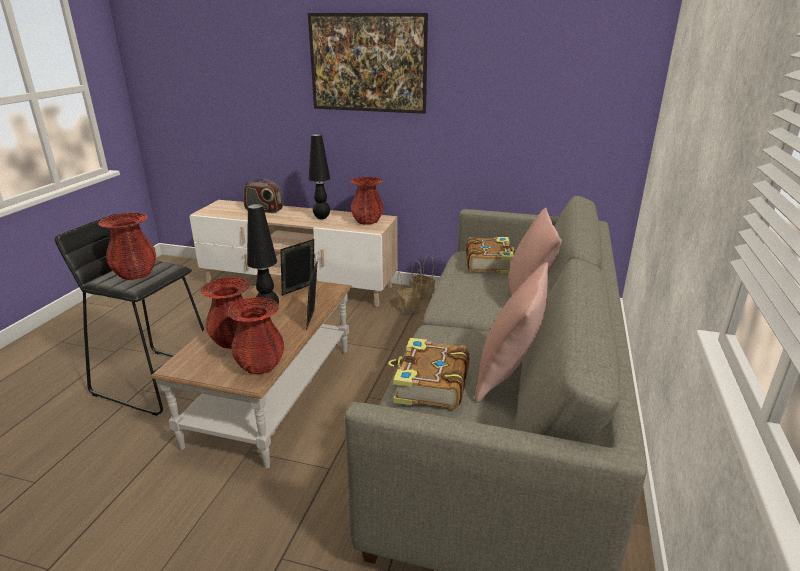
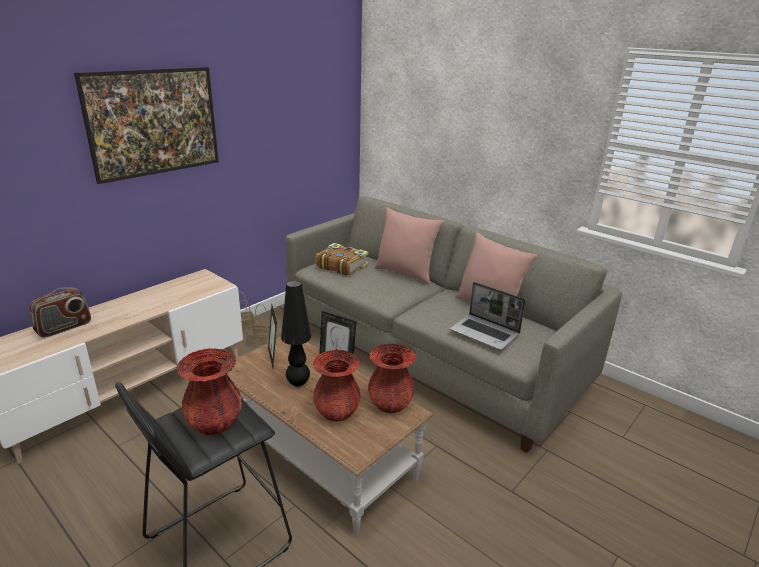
camera: 65 degrees left, 0 degrees up
(321, 218) = (150, 301): black table lamp -> none
(367, 221) = (197, 283): red vase -> none
(430, 385) = (485, 333): book -> laptop

